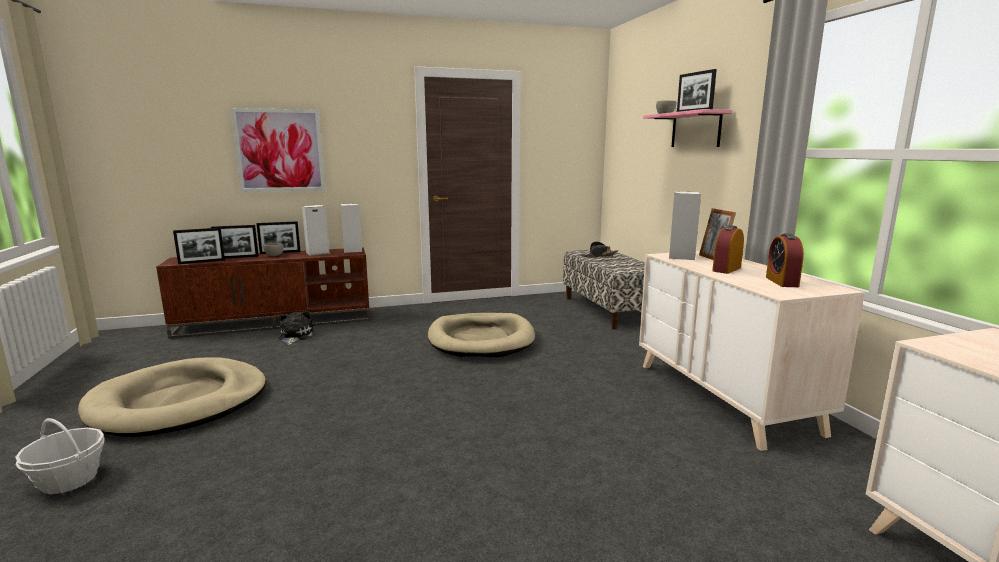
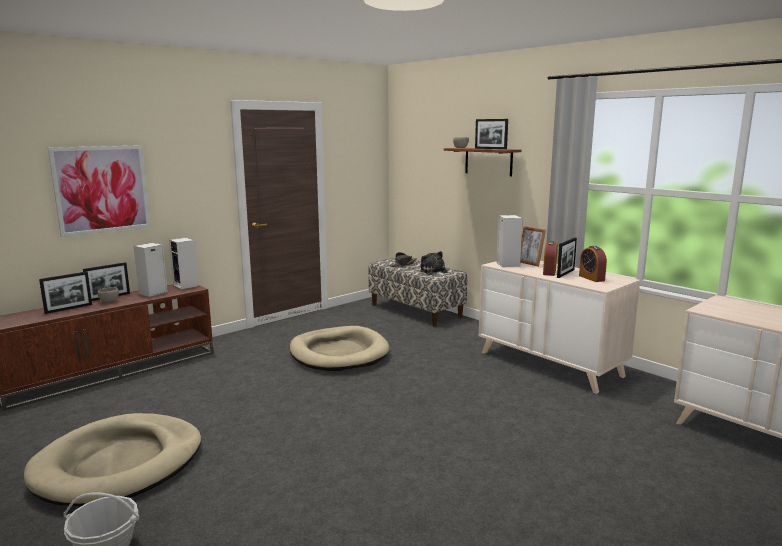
camera: 25 degrees left, 0 degrees up
(202, 262) = (36, 319): picture frame -> picture frame (565, 273)
(295, 336) = (154, 382): plush toy -> plush toy (434, 272)
(695, 130) = (488, 161): pink shelf -> brown shelf

